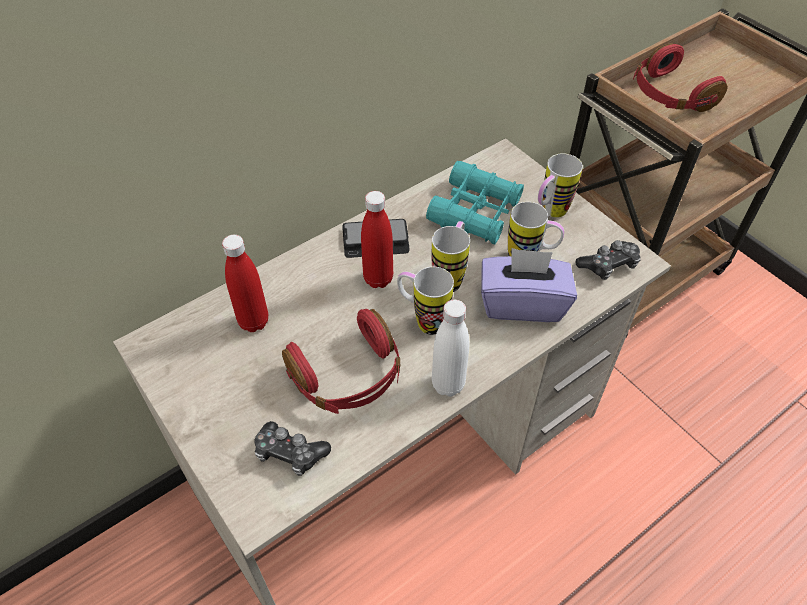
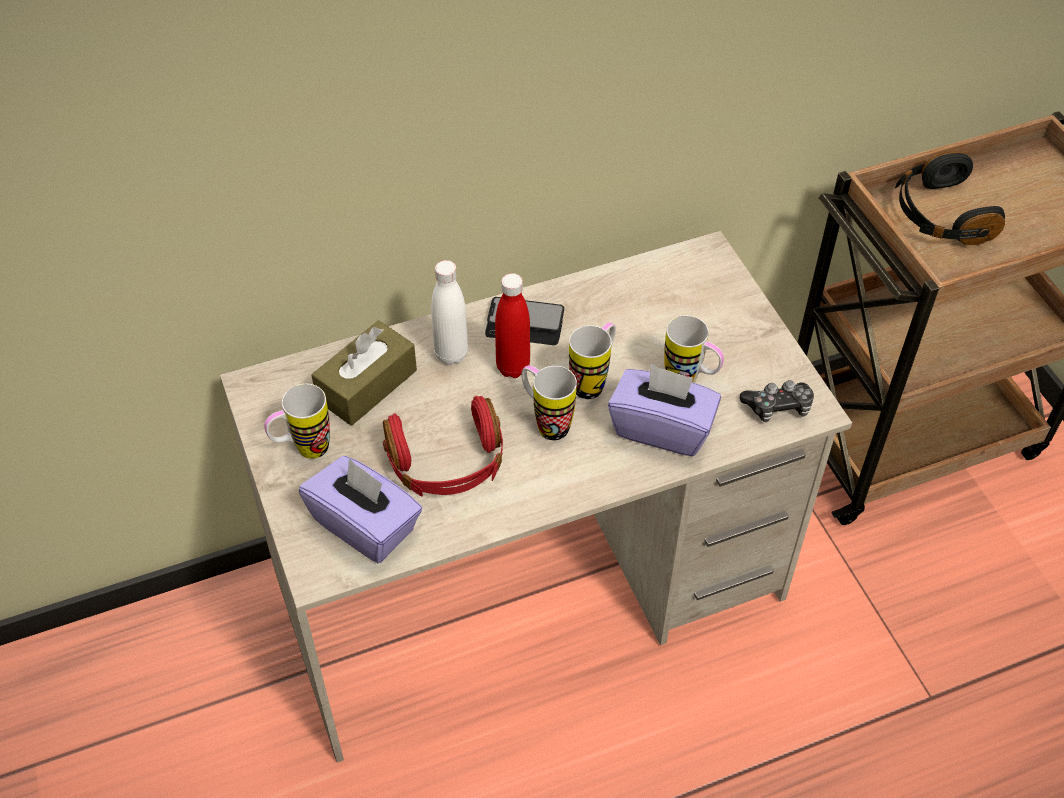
camera: 15 degrees right, 0 degrees up
(253, 322) = (367, 385): red bottle -> brown tissue box
(290, 453) = (365, 525): game controller -> purple tissue box
(448, 384) = (548, 495): white bottle -> white bottle (451, 354)
(475, 212) = (649, 313): turquoise binoculars -> none
(549, 213) = (735, 333): mug -> mug (303, 450)
(669, 95) = (940, 215): red headphones -> black headphones

